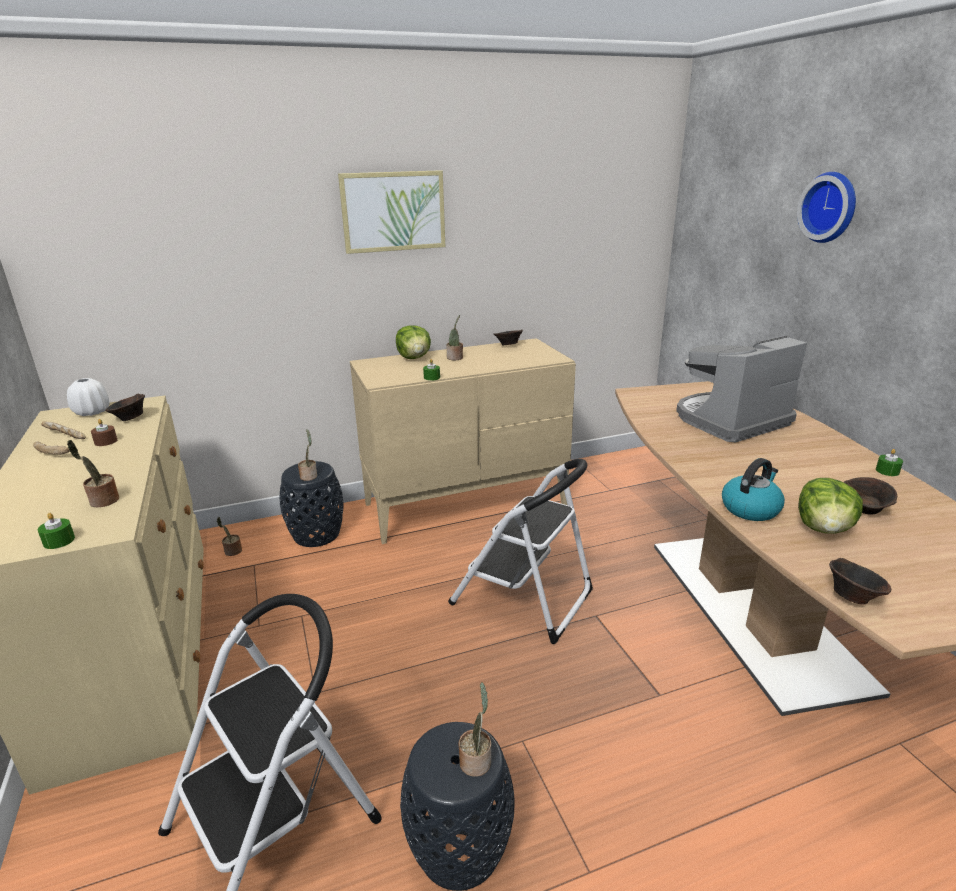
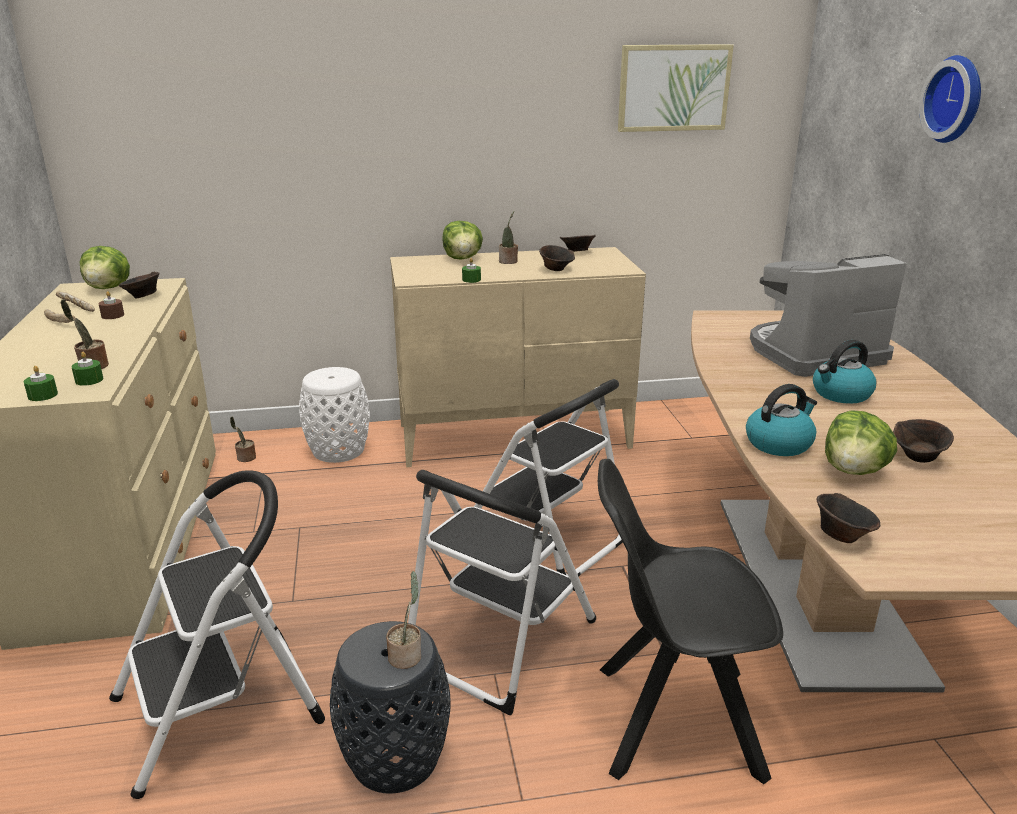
camera: 10 degrees right, 0 degrees up
(92, 412) = (109, 288): white vase -> lettuce
(309, 476) = (331, 381): potted plant -> none
(316, 534) = (338, 450): black stool -> white stool
(393, 211) = (448, 89): picture -> picture (673, 88)
(499, 362) = (556, 269): none -> brown bowl
(515, 709) = (497, 643): none -> step ladder
(689, 763) = (672, 720): none -> black chair
(772, 456) = (841, 394): none -> kettle
(887, 471) = (976, 422): green candle -> green candle (89, 380)

